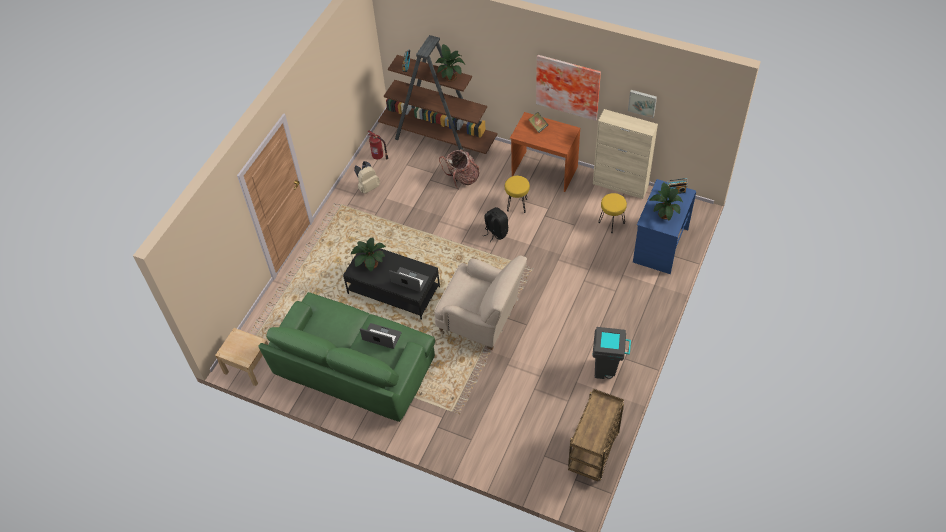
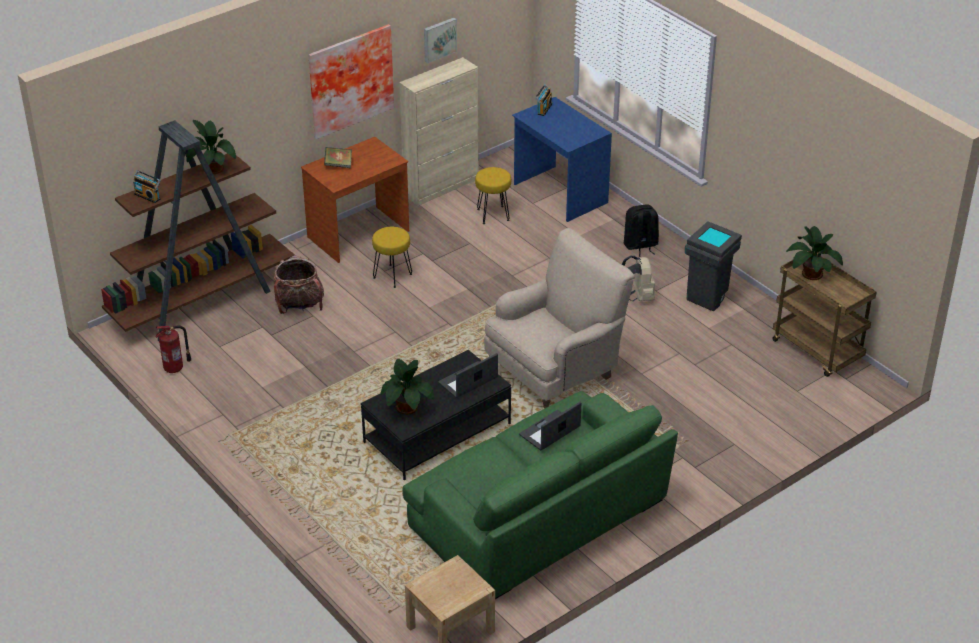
camera: 65 degrees left, 15 degrees down
(368, 187) = (223, 397): beige backpack -> beige backpack (638, 297)
(495, 232) = (421, 309): black backpack -> black backpack (640, 246)
(665, 213) = (569, 127): potted plant -> potted plant (810, 273)

